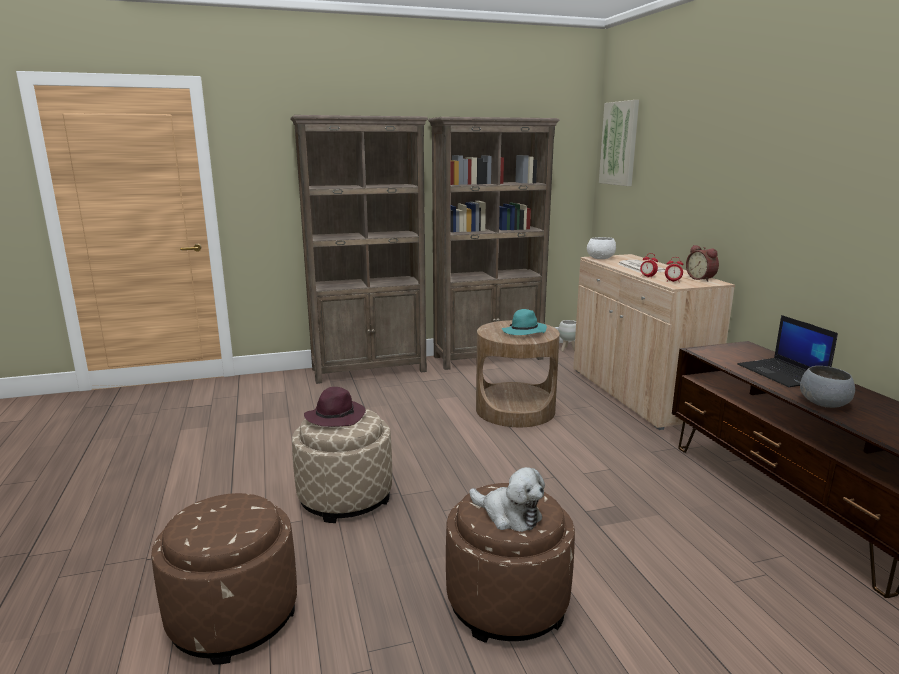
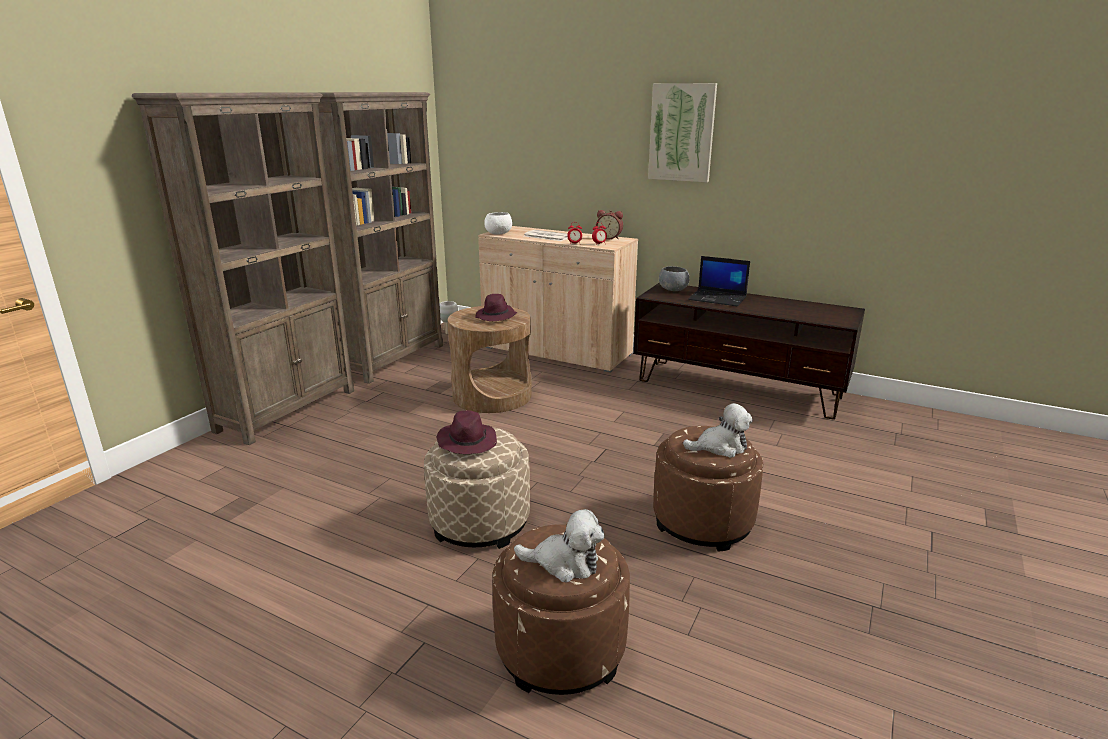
camera: 45 degrees left, 5 degrees up
(208, 525) = (564, 563): none -> plush toy
(524, 332) = (496, 317): turquoise hat -> purple hat
(619, 143) = (472, 117): picture -> picture (682, 133)
(824, 404) = (768, 311): grey bowl -> grey bowl (673, 290)

